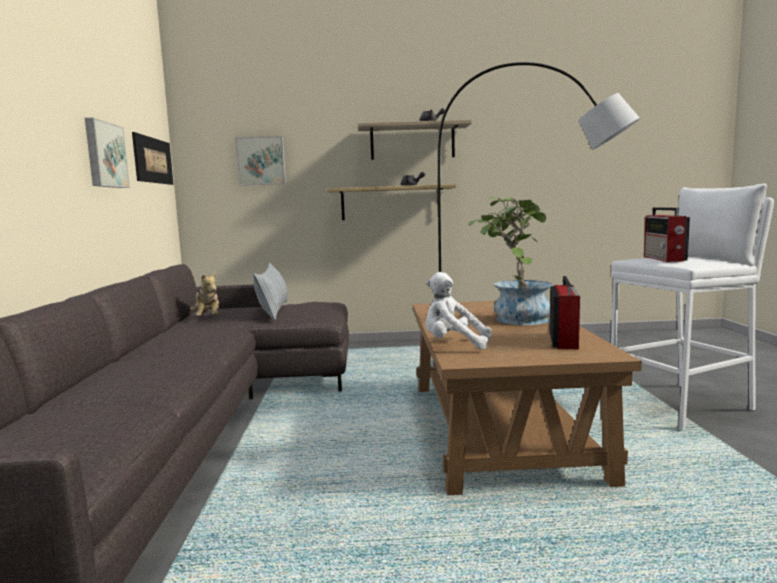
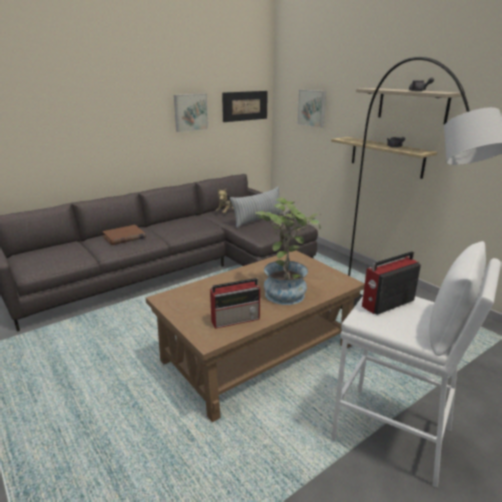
camera: 55 degrees right, 15 degrees up
(141, 370) = (124, 237): none -> brown book
(453, 344) = (196, 288): white plush toy -> none

